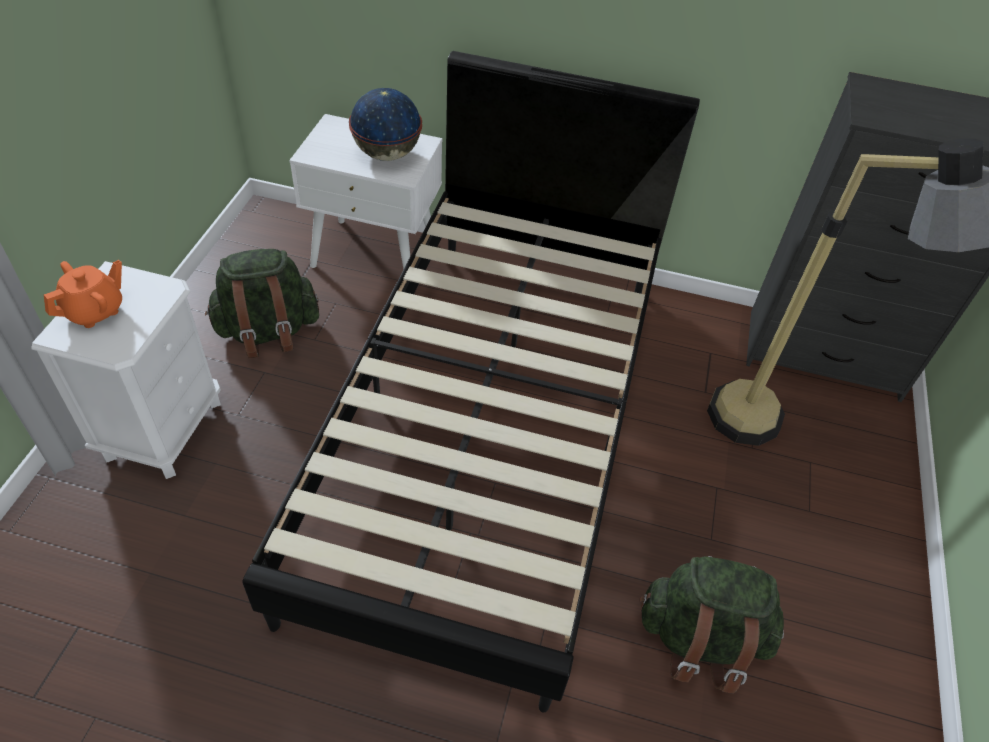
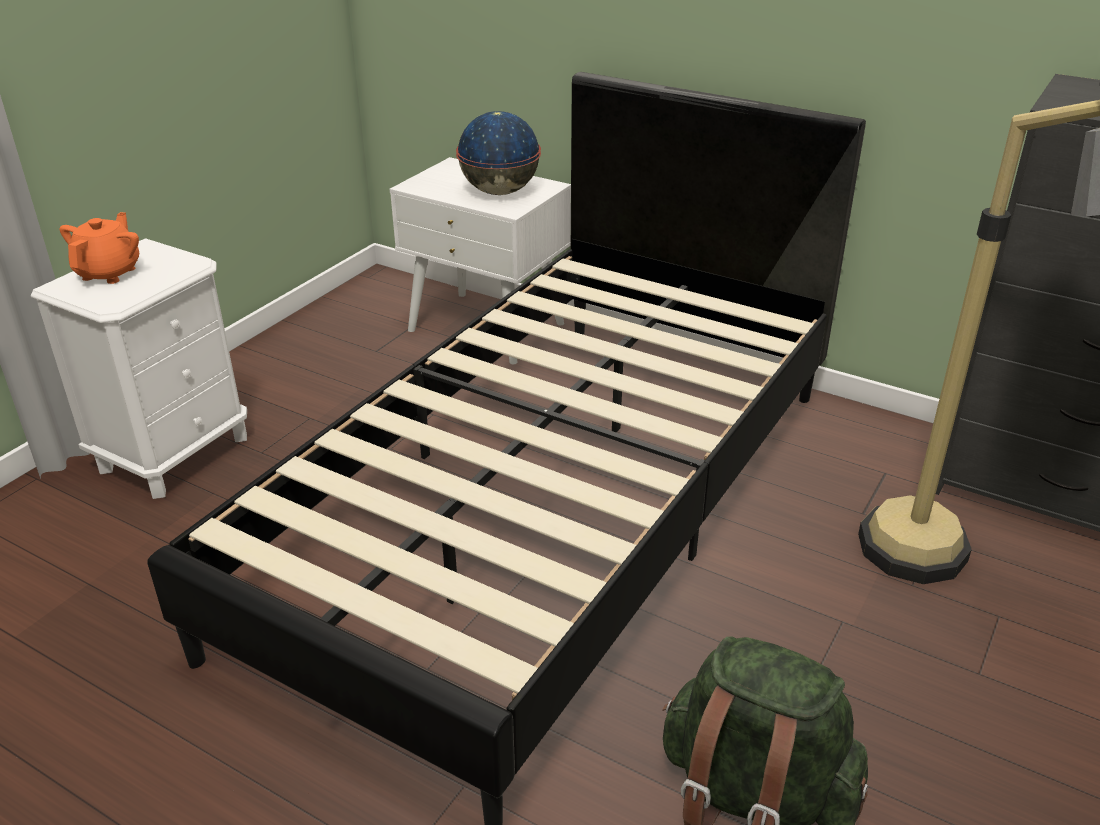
camera: 20 degrees right, 15 degrees down
(95, 311) = (109, 273): orange teapot -> orange teapot turned 45 degrees counterclockwise
(268, 332) = (332, 382): green backpack -> none

